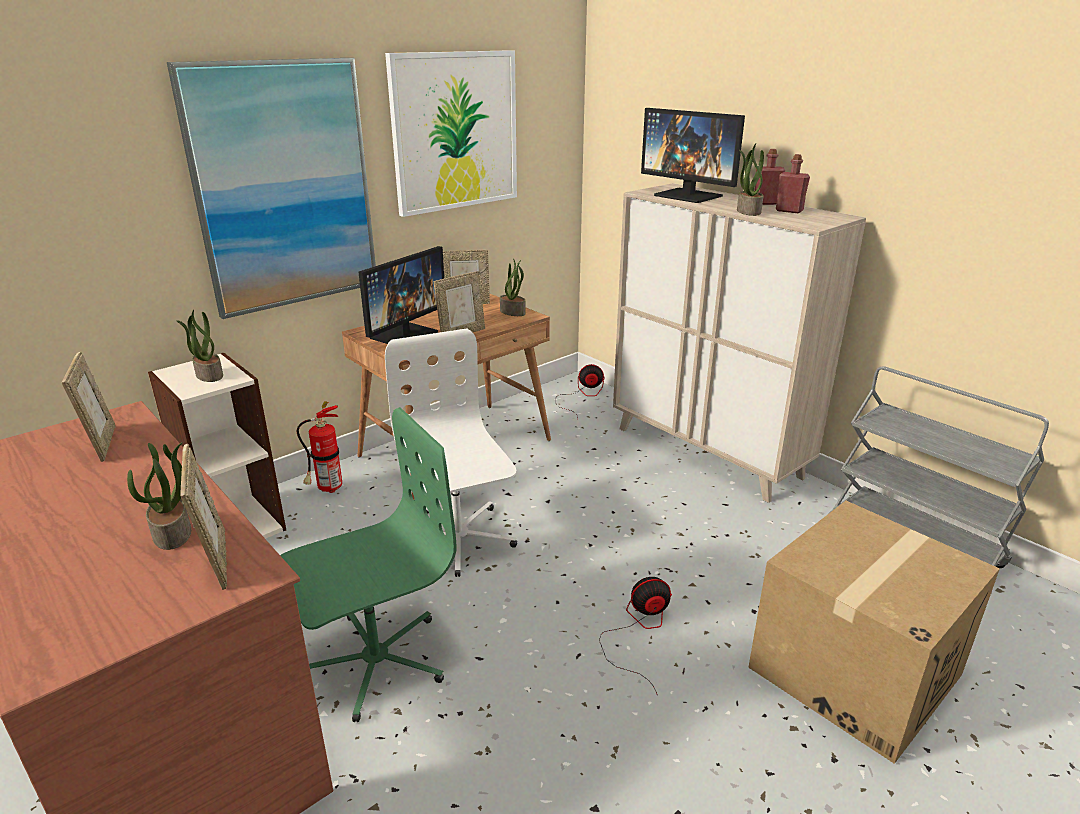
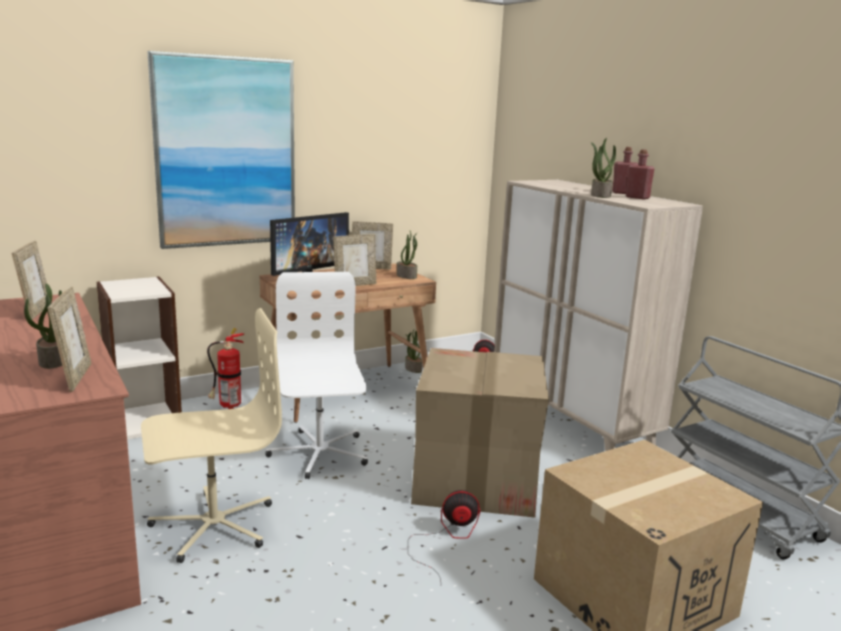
camera: 10 degrees right, 10 degrees down
(208, 375) = (139, 287): potted plant -> potted plant (413, 369)
(375, 660) = (213, 525): green office chair -> beige office chair
(455, 131) = (375, 126): picture -> none
(640, 547) = (475, 480): none -> cardboard box
(688, 196) = (560, 185): monitor -> none

